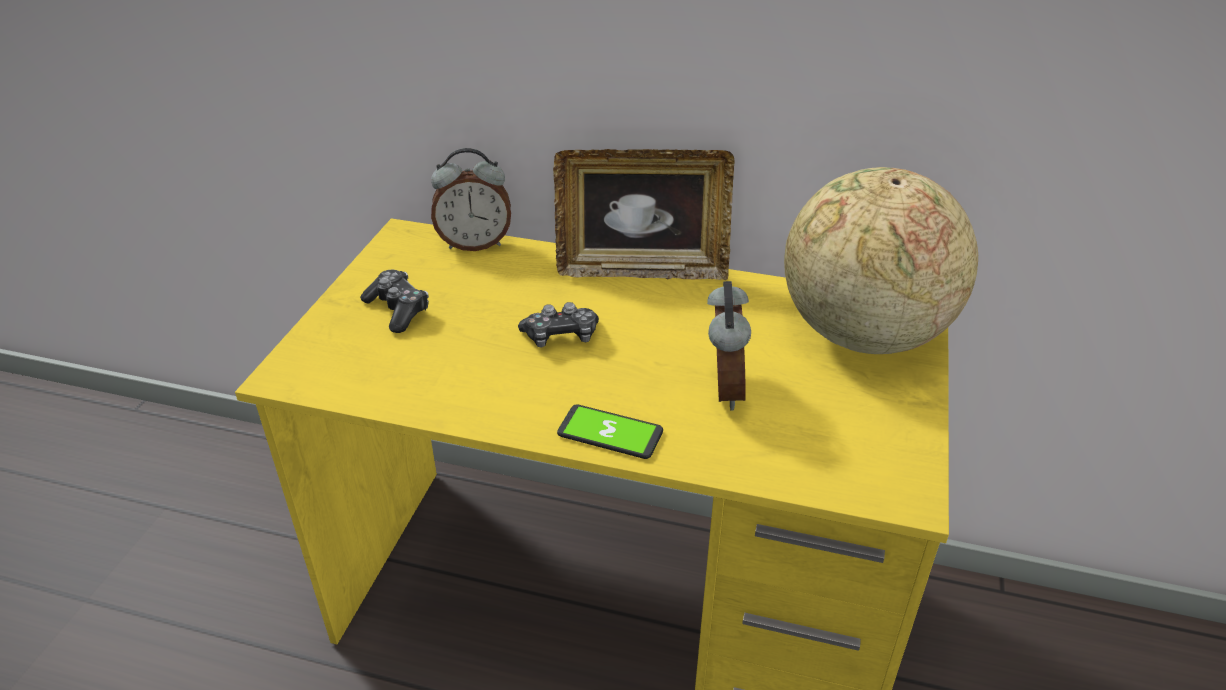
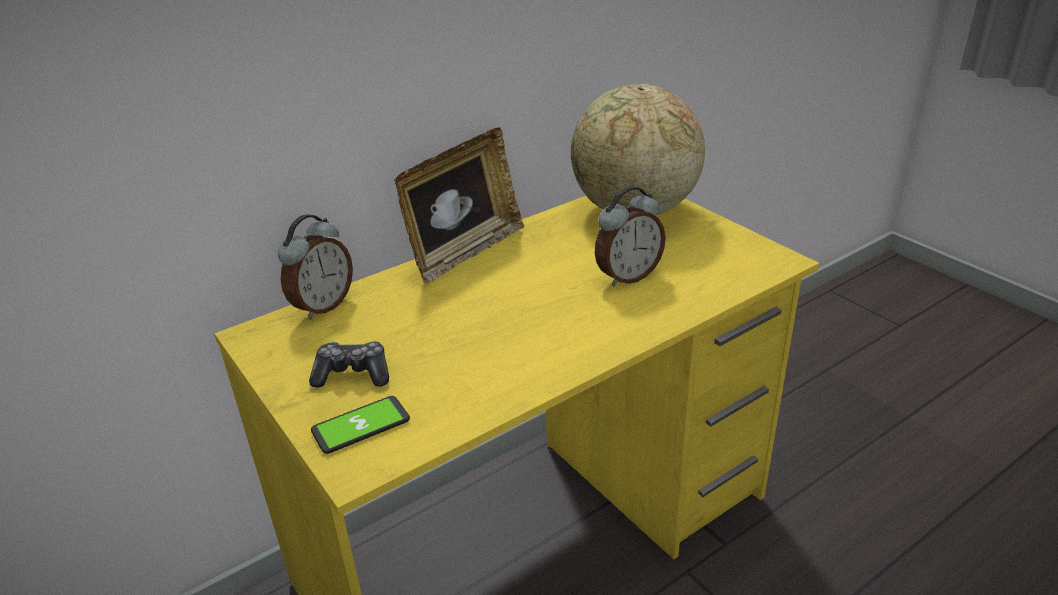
camera: 50 degrees left, 5 degrees down
(561, 336) = (493, 313): game controller -> none
(610, 433) = (620, 334): phone -> phone (361, 425)
(722, 390) = (627, 276): alarm clock -> alarm clock turned 105 degrees clockwise

